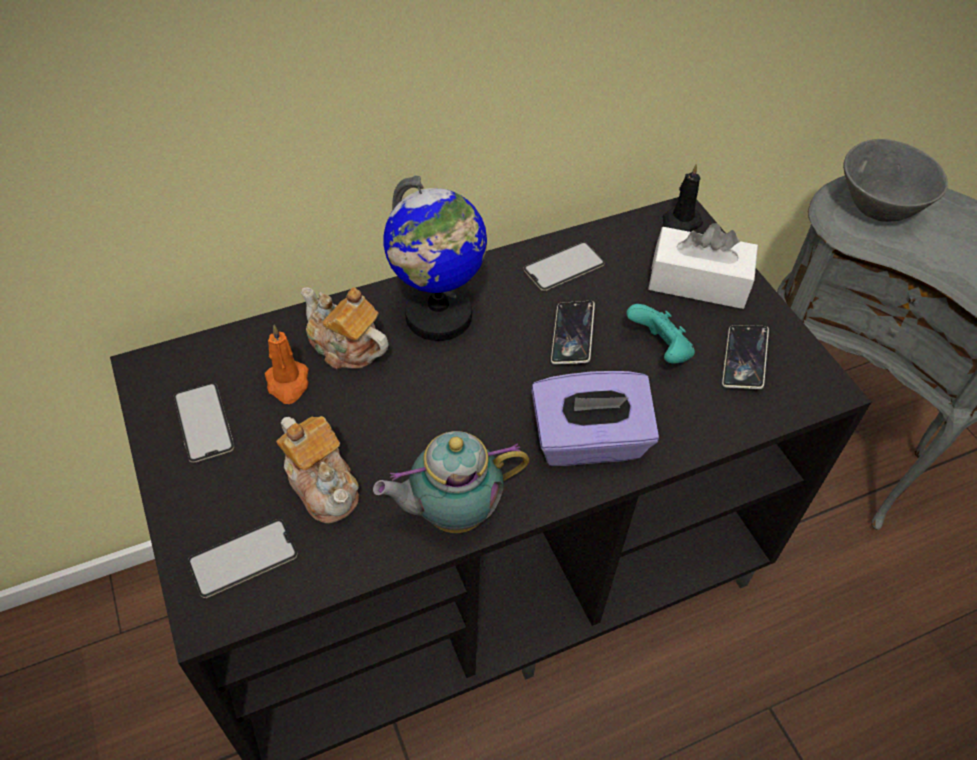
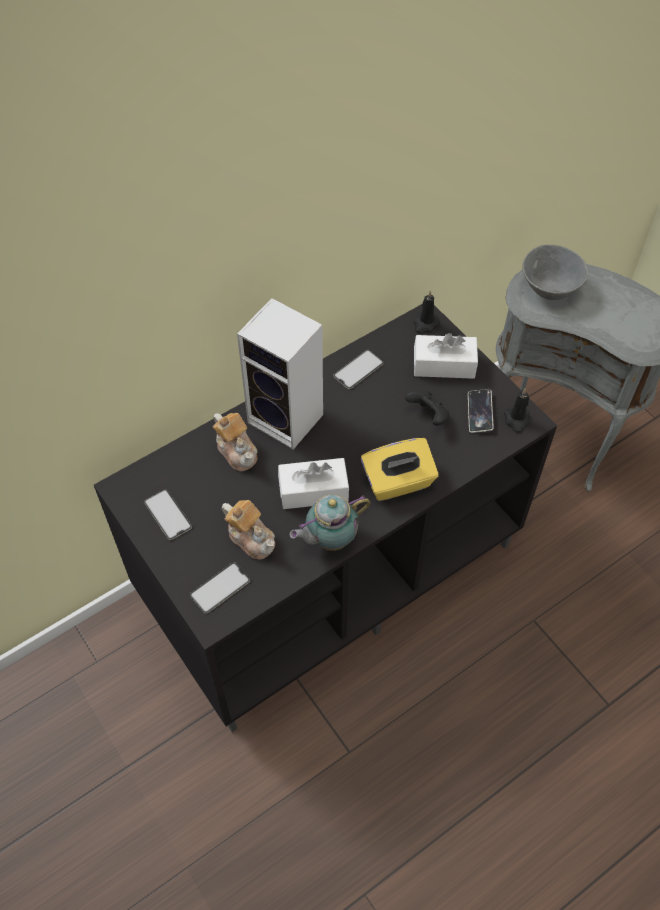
camera: 10 degrees left, 5 degrees up
(288, 383) = (210, 480): orange candle -> none
(345, 347) = (237, 450): teapot -> teapot turned 150 degrees counterclockwise
(438, 316) = (288, 419): globe -> speaker
(447, 430) = (313, 491): none -> white tissue box
(572, 336) = (374, 416): phone -> none
(589, 442) = (398, 482): purple tissue box -> yellow tissue box
(659, 350) = (428, 416): turquoise game controller -> black game controller
(804, 382) = (516, 420): none -> black candle

